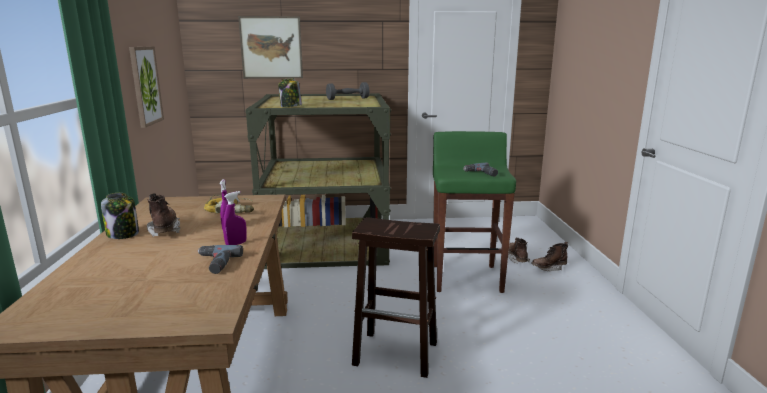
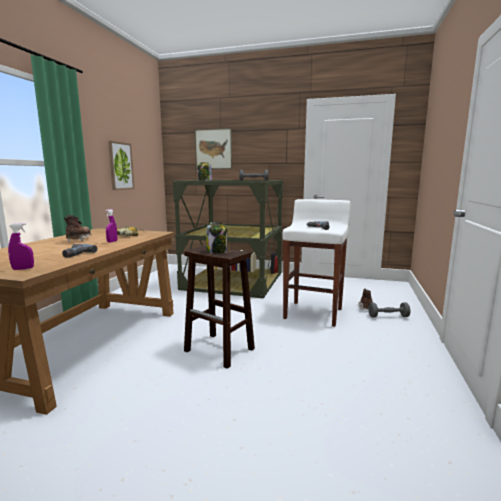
camera: 20 degrees right, 5 degrees down
(123, 234) = (56, 239): jar -> jar (217, 251)
(236, 244) = (103, 248): purple spray bottle -> purple spray bottle (23, 269)
(466, 278) = (313, 313): green stool -> white stool
(548, 268) = (388, 316): brown boot -> grey dumbbell

